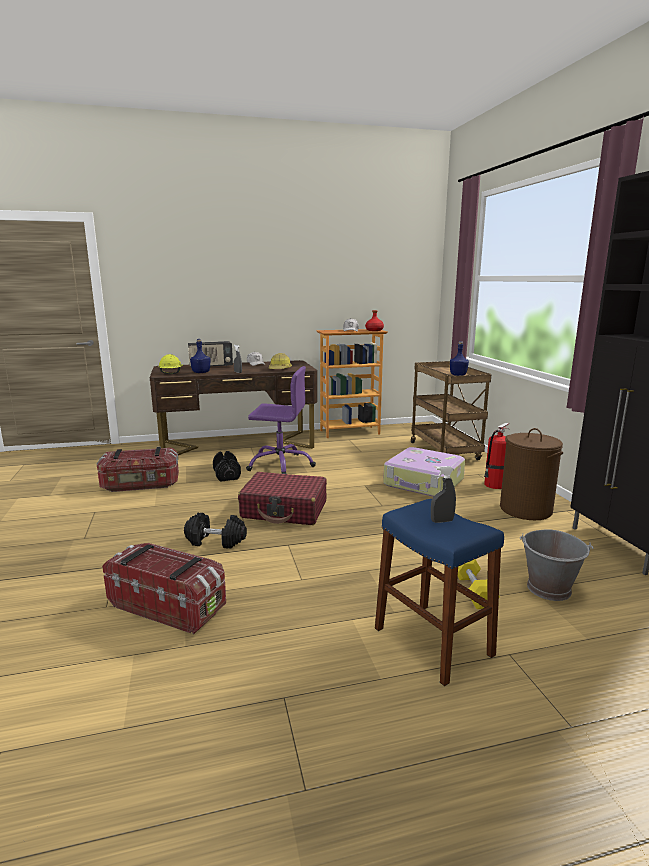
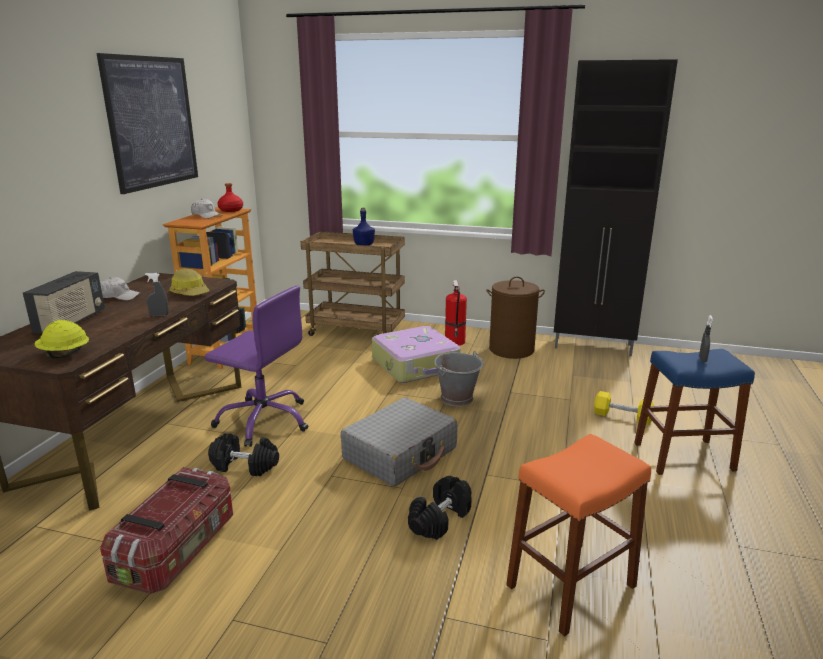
camera: 60 degrees left, 5 degrees up
(168, 606) = (571, 586): storage box -> orange stool
(201, 372) = (107, 335): blue bottle -> none
(280, 465) = (264, 420): purple office chair -> purple office chair turned 75 degrees clockwise
(284, 510) = (400, 453): red suitcase -> grey suitcase
(325, 263) = (152, 122): none -> picture
(549, 589) = (633, 390): grey bucket -> grey bucket (457, 398)

